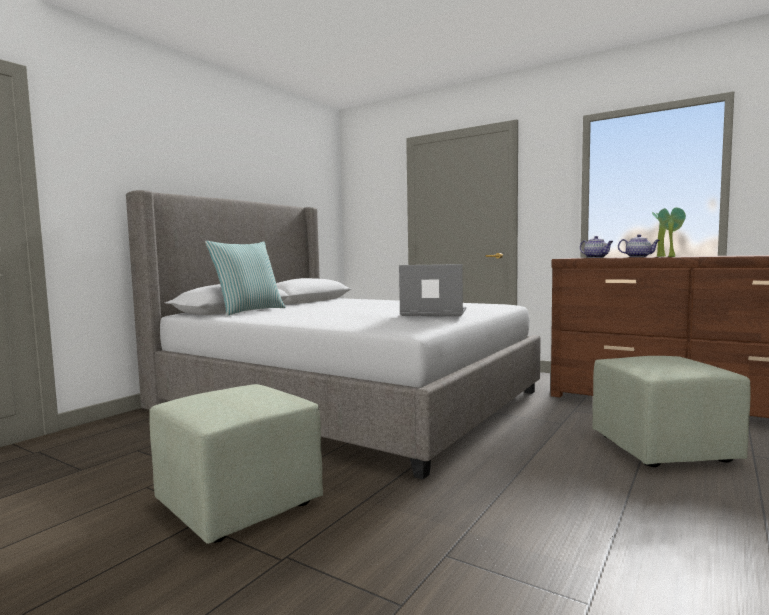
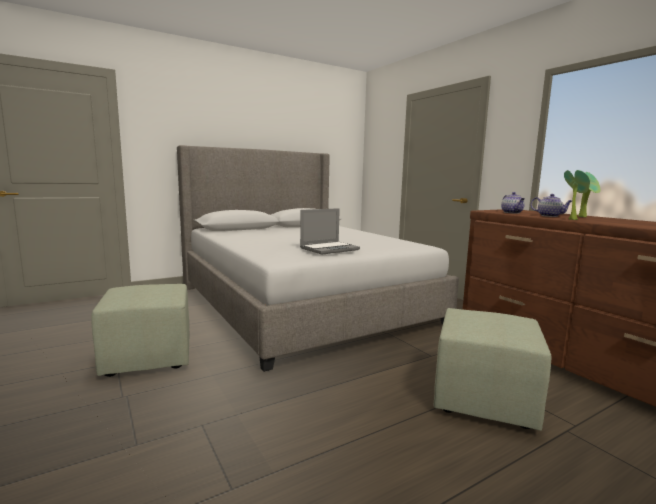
camera: 25 degrees right, 5 degrees up
(248, 311) = (241, 230): pillow -> none
(432, 313) = (329, 249): laptop -> laptop turned 105 degrees clockwise

